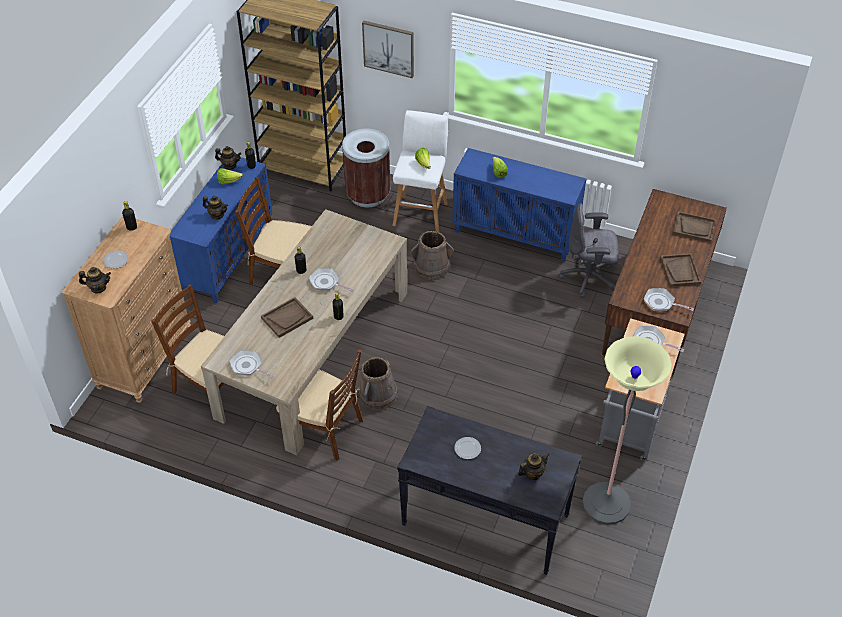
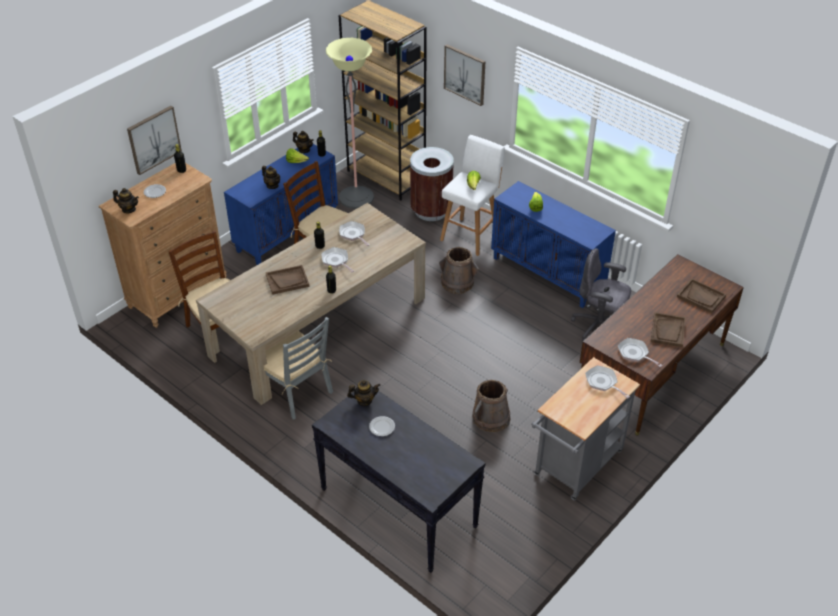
camera: 20 degrees right, 5 degrees down
(98, 202) = (153, 139): none -> picture
(248, 366) = (234, 310): frying pan -> frying pan (353, 234)
(324, 429) = (295, 390): brown chair -> grey chair
(378, 395) = (356, 375): brown bucket -> brown bucket (491, 418)
(532, 473) = (430, 465): teapot -> teapot (364, 400)
(606, 503) = (518, 527): floor lamp -> floor lamp (356, 197)

